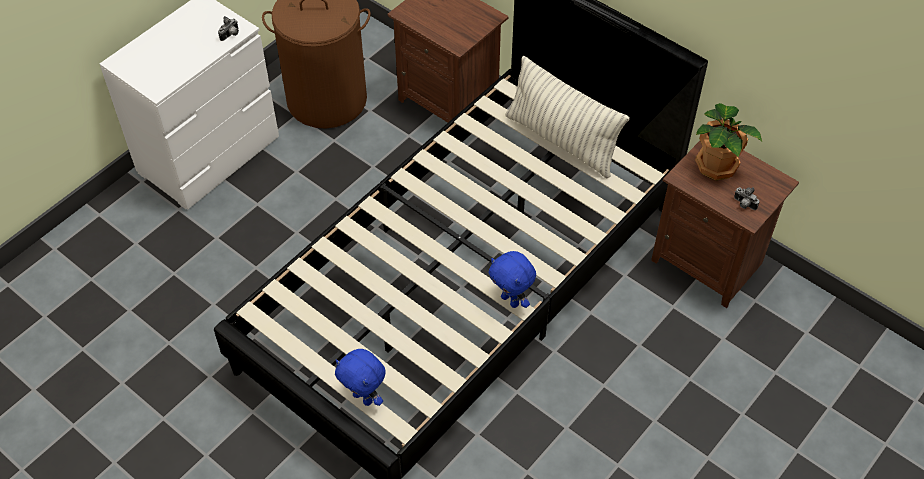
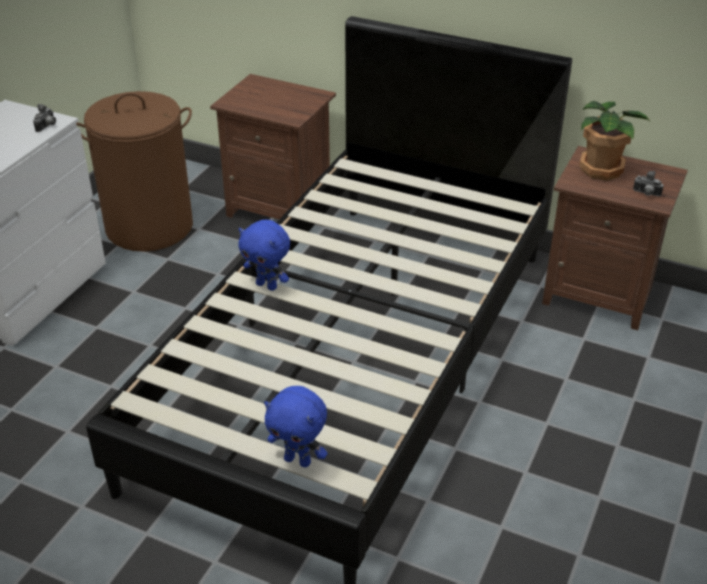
camera: 15 degrees left, 15 degrees down
(511, 300) = (431, 335): blue plush toy -> blue plush toy (267, 285)
(562, 141) = (423, 196): pillow -> none

